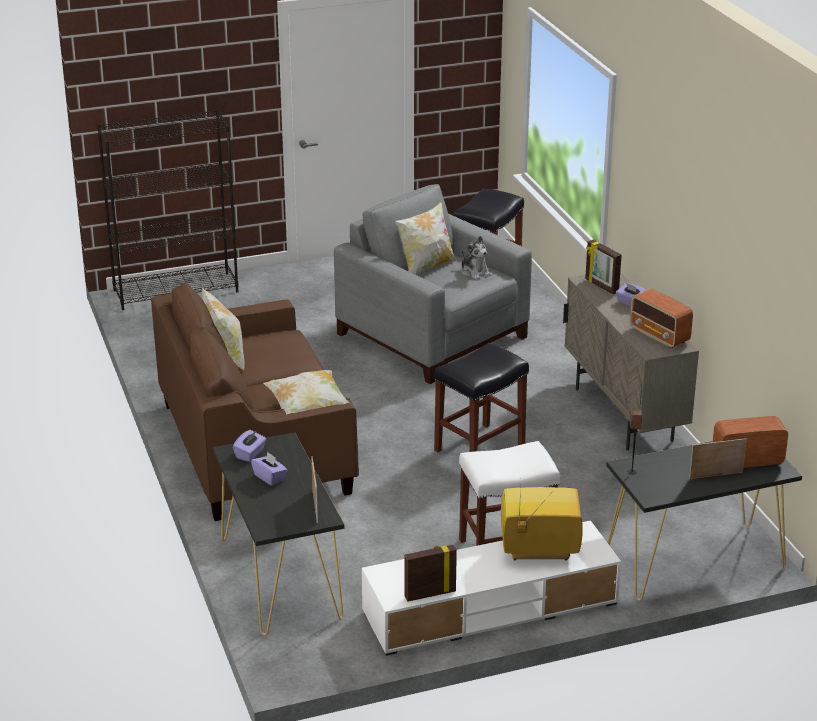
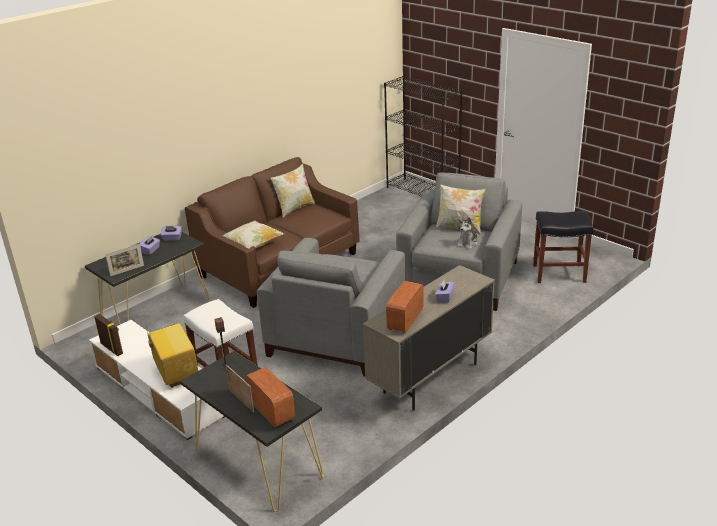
camera: 65 degrees right, 0 degrees up
(479, 448) = (337, 334): black stool -> grey armchair
(601, 286) = (459, 280): picture frame -> none

